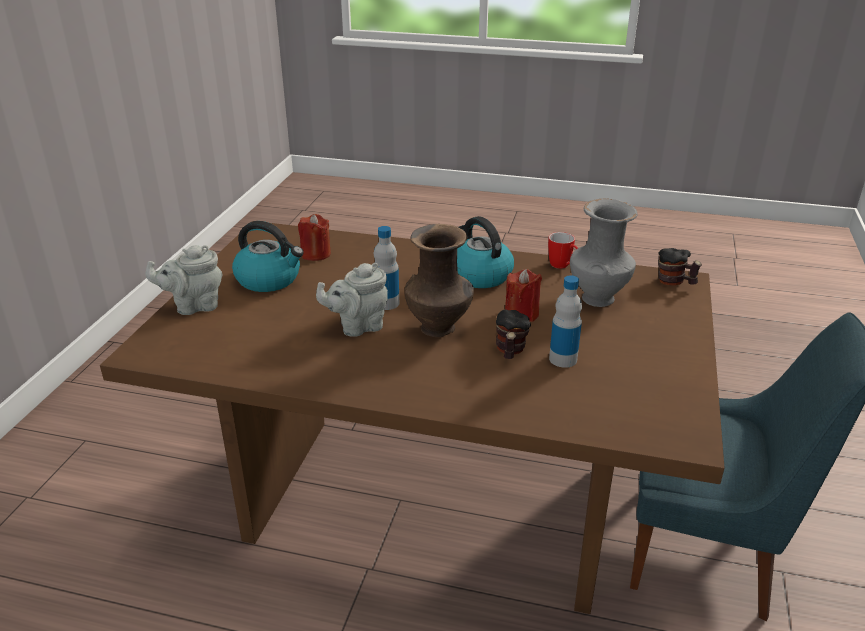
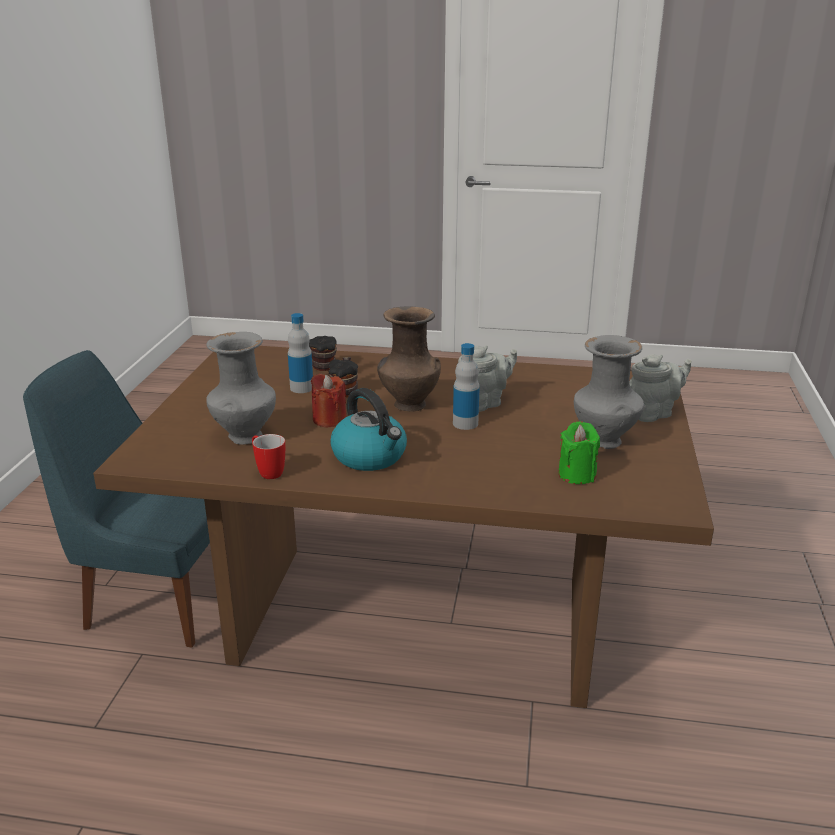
camera: 175 degrees right, 5 degrees down
(269, 279) = (604, 442): kettle -> grey vase
(315, 254) = (577, 475): red candle -> green candle
(674, 283) = (147, 457): mug -> mug (320, 366)

